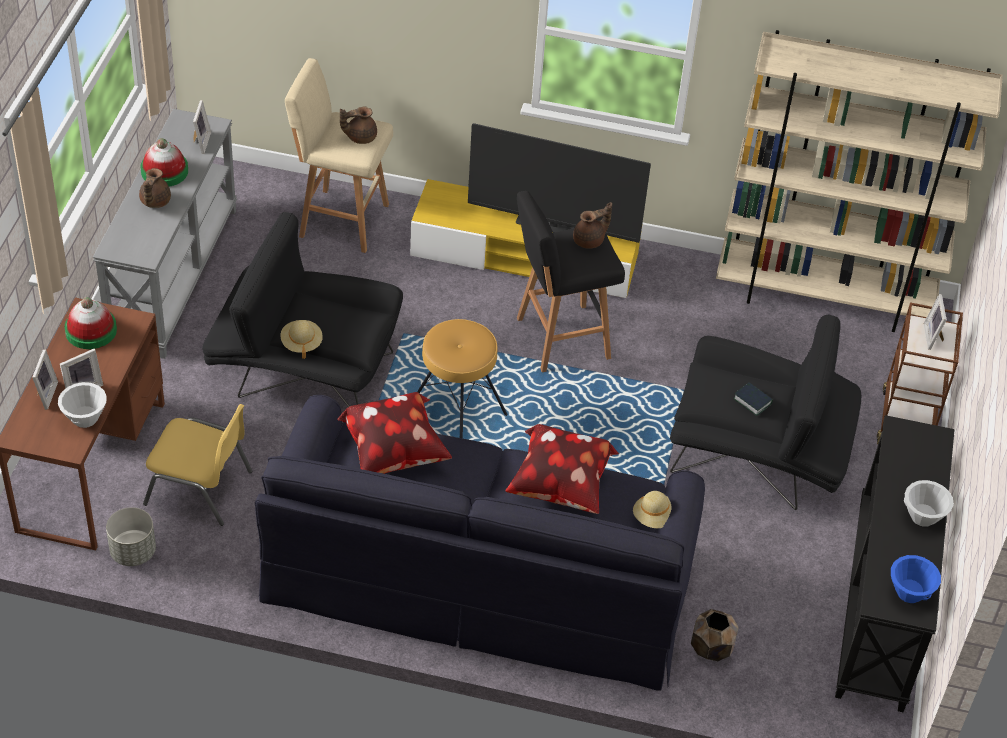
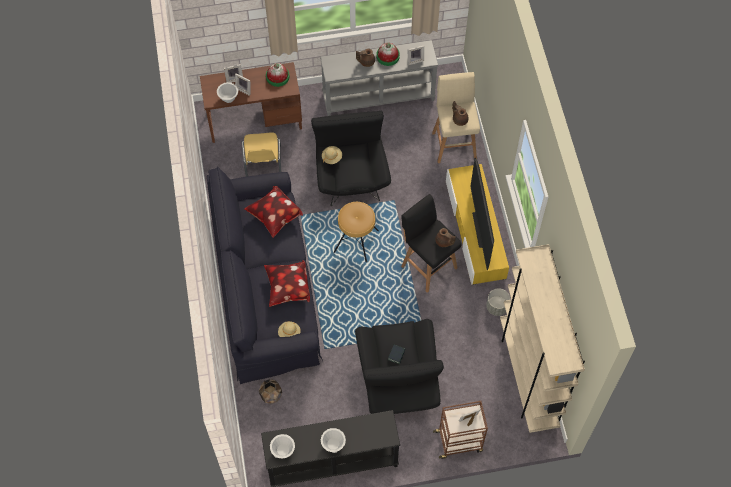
camera: 70 degrees right, 15 degrees up
(133, 552) = (218, 155): grey planter -> grey planter (497, 307)
(909, 593) = (283, 450): blue bowl -> white bowl

